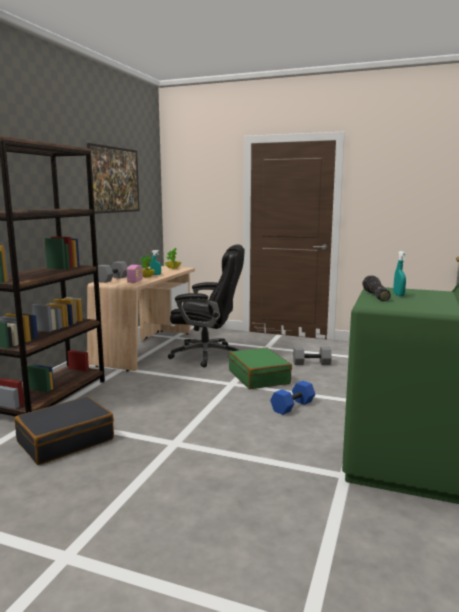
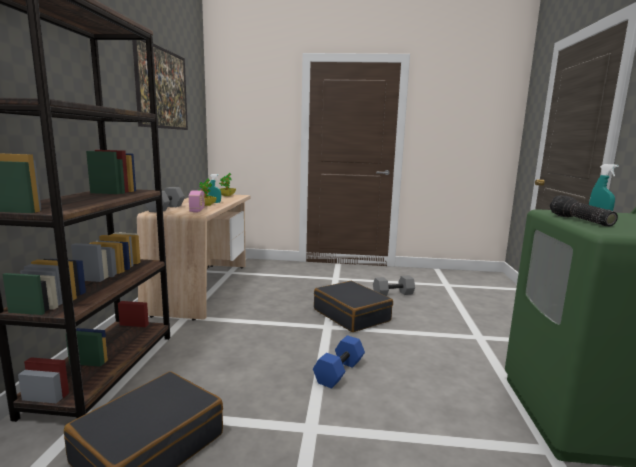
camera: 15 degrees left, 0 degrees up
(207, 355) = (278, 292): black office chair -> none
(259, 377) = (351, 315): green suitcase -> black suitcase
(292, 406) = (413, 350): blue dumbbell -> blue dumbbell (338, 371)

